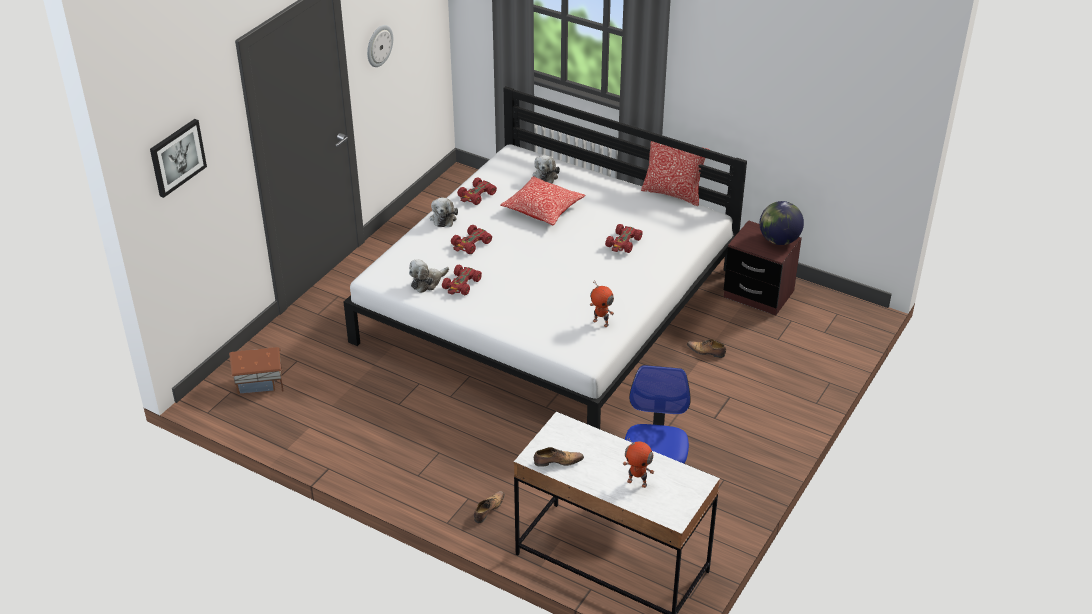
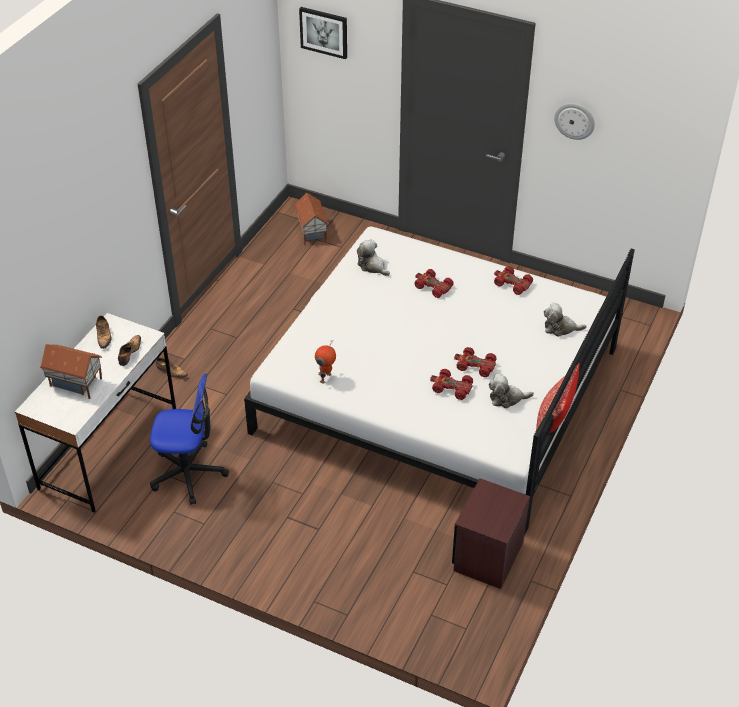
camera: 85 degrees right, 5 degrees up
(443, 218) = (471, 266): plush toy -> plush toy (507, 398)
(461, 284) = (372, 286): red toy car -> red toy car (475, 366)
(543, 209) = (500, 329): pillow -> none
(637, 482) = (75, 384): toy robot -> toy house
(706, 352) = (385, 511): shoe -> shoe (129, 353)
(779, 240) = (495, 522): globe -> none

